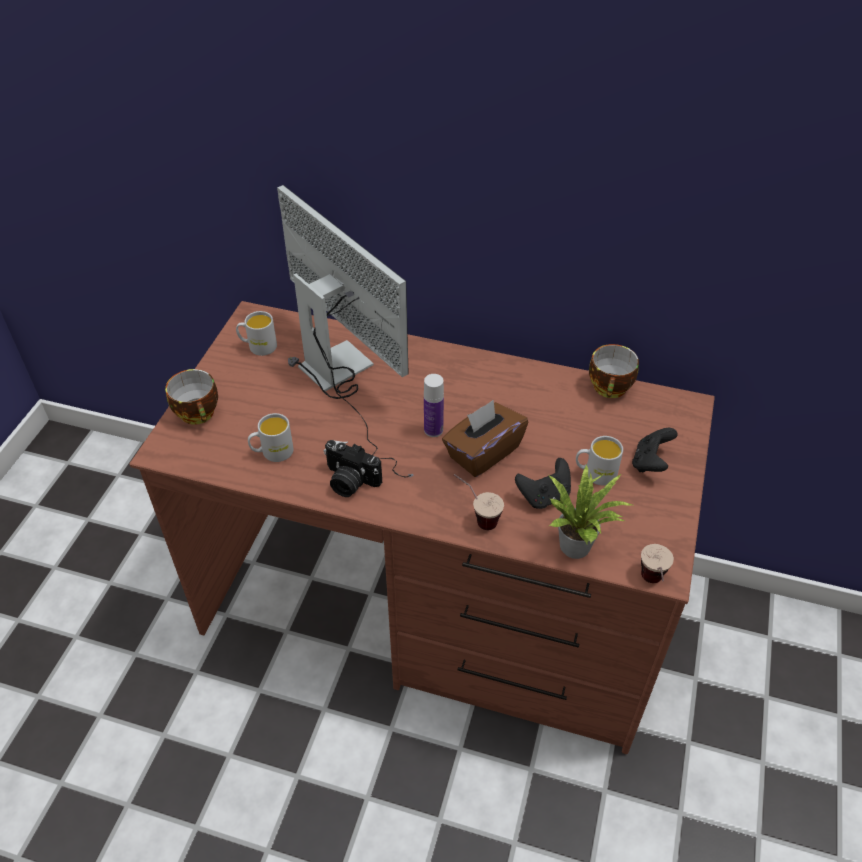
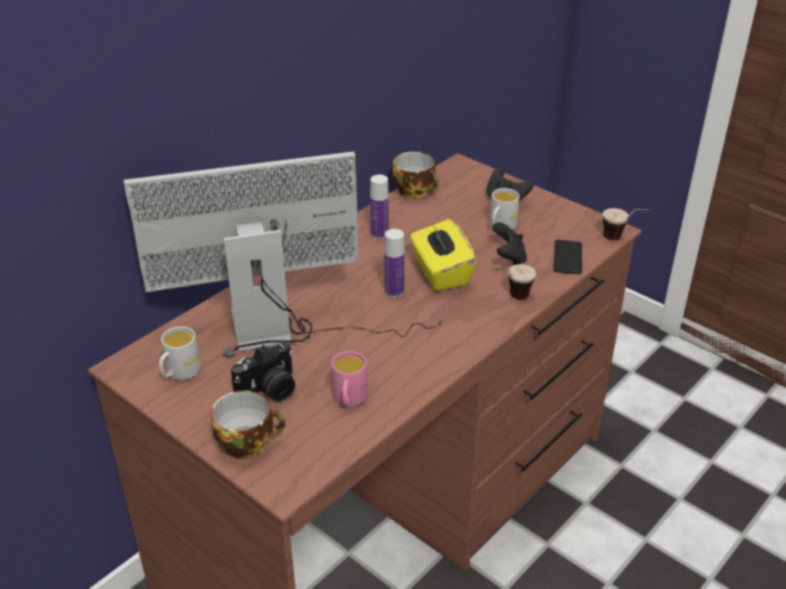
camera: 65 degrees left, 10 degrees down
(272, 452) = (349, 400): white mug -> pink mug
(349, 481) = (423, 358): camera -> camera (269, 390)
(483, 452) = (440, 273): brown tissue box -> yellow tissue box
(516, 389) = (379, 234): none -> bottle
(579, 545) = (567, 258): potted plant -> phone

